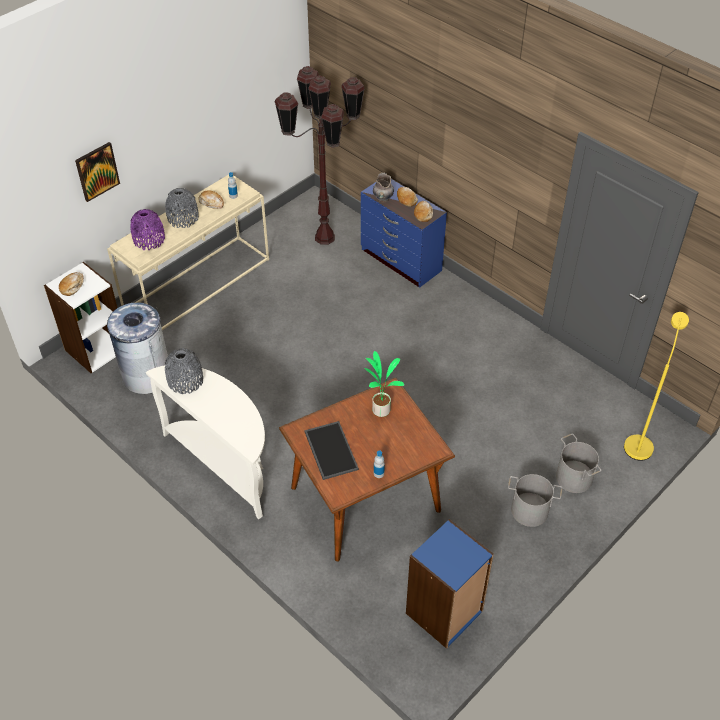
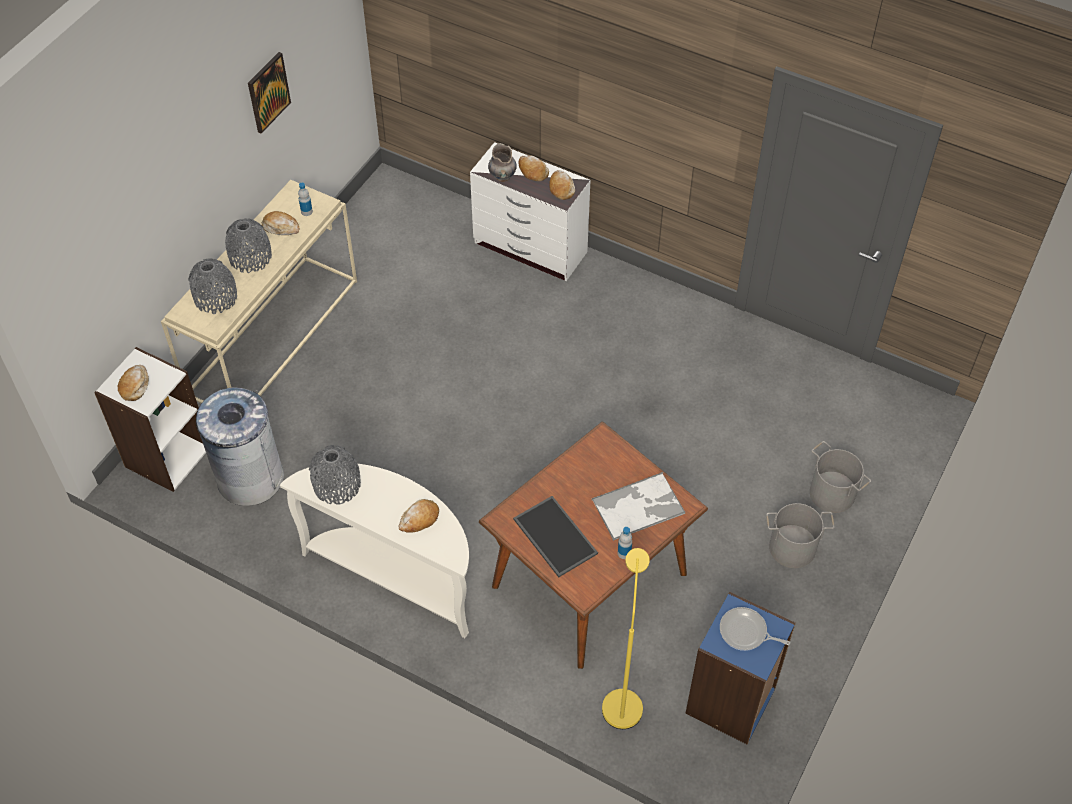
camera: 15 degrees left, 5 degrees up
(97, 171) = (139, 225): picture -> picture (268, 92)
(149, 240) = (216, 298): purple vase -> grey vase
(235, 416) = (419, 519): none -> bread
(325, 238) = (421, 235): brown floor lamp -> none
(381, 409) = (598, 468): potted plant -> none
(400, 261) = (530, 248): blue dresser -> white dresser
(401, 443) = (639, 506): none -> tray
(451, 552) = (745, 632): none -> frying pan
(639, 442) = (895, 430): yellow floor lamp -> yellow floor lamp (622, 699)

